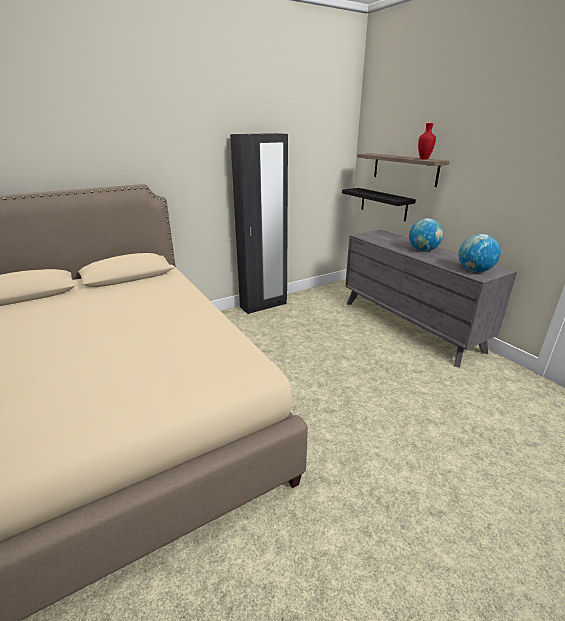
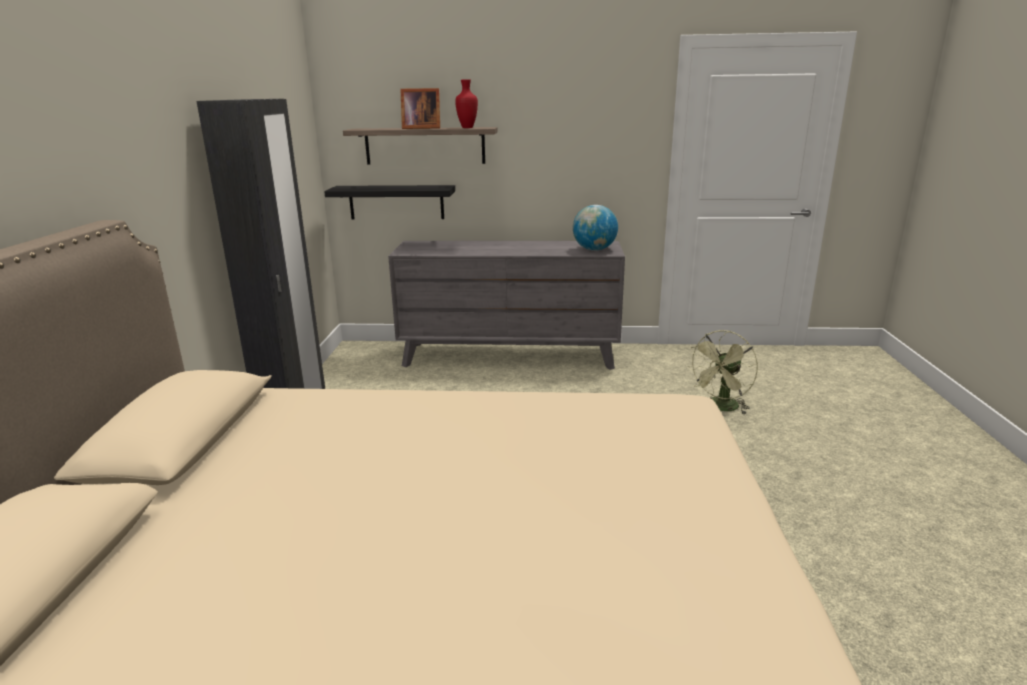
camera: 55 degrees left, 5 degrees down
(399, 156) = (420, 128): none -> picture frame
(423, 250) = (508, 247): globe -> none
(482, 437) = (720, 408): none -> green fan

